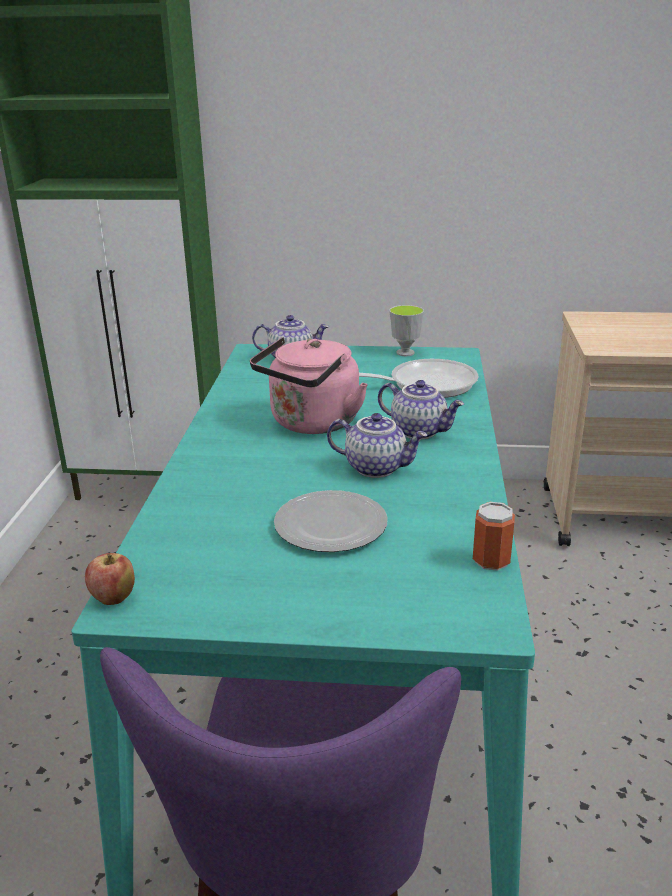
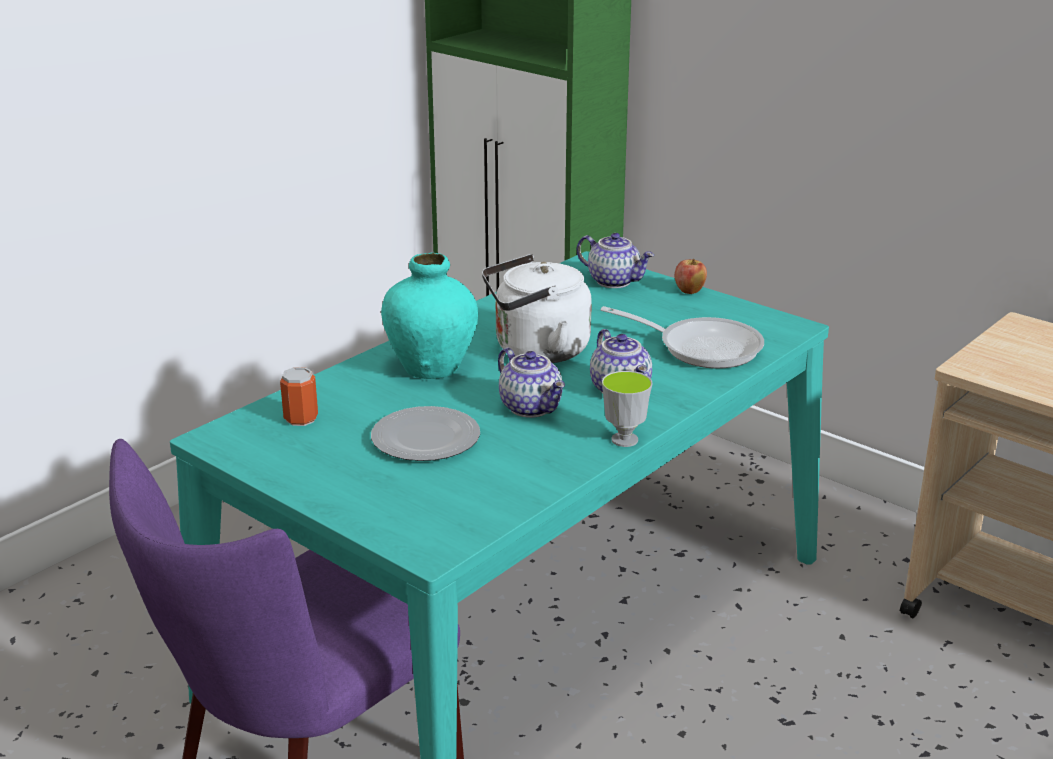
camera: 35 degrees right, 0 degrees up
(113, 598) = (216, 430): apple -> apple (689, 291)
(248, 466) = (432, 369): none -> turquoise vase
(312, 424) = (536, 351): pink kettle -> white kettle
(405, 353) = (738, 308): cup -> cup (624, 440)
(491, 560) = (505, 511): can -> can (301, 419)

